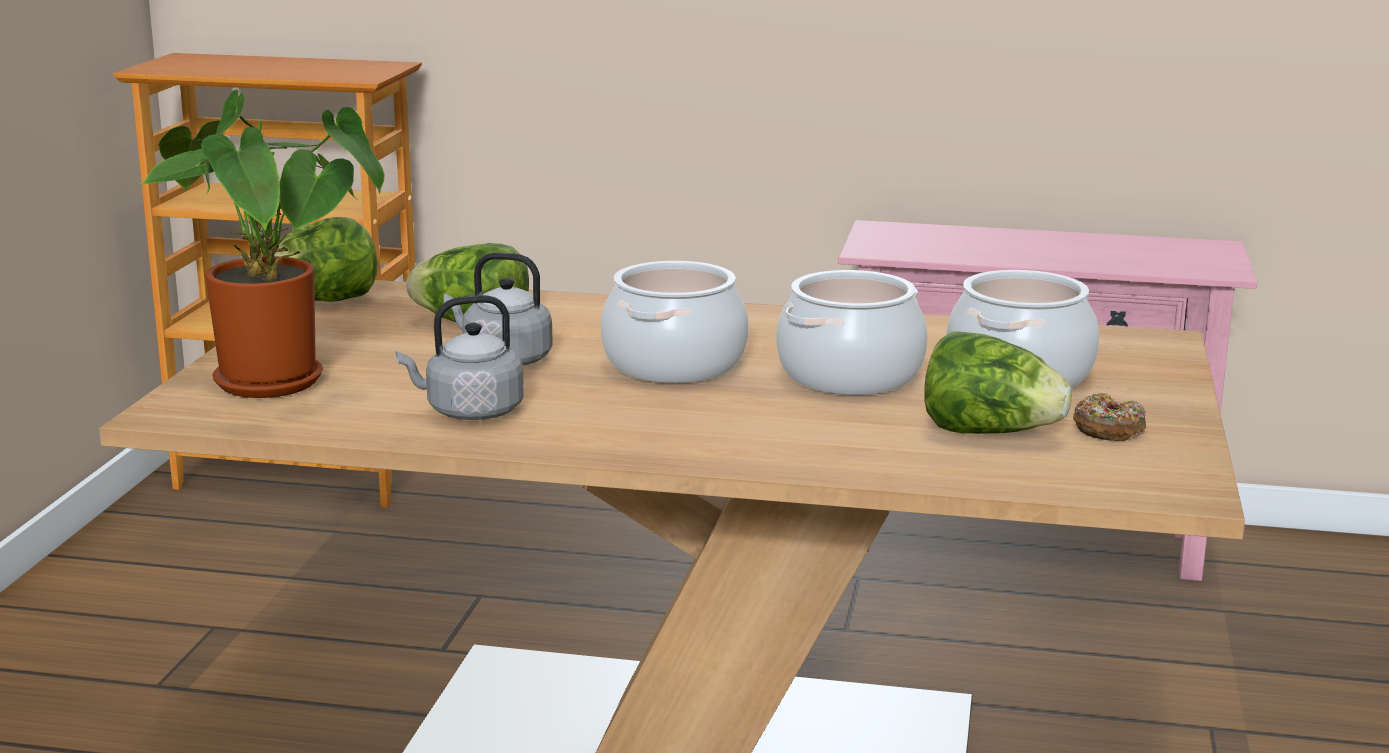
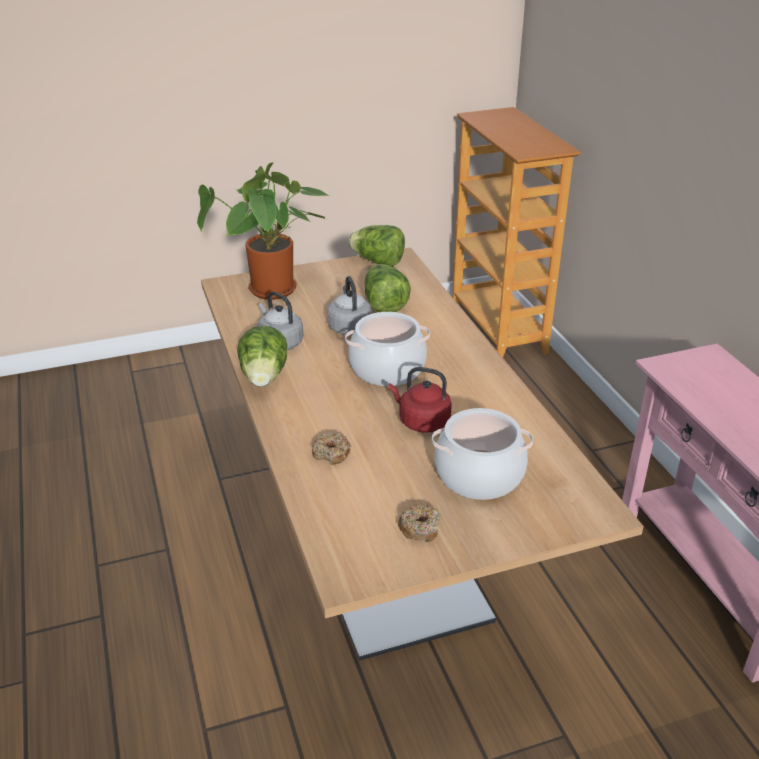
camera: 60 degrees right, 15 degrees up
(850, 376) = (421, 421): cooking pot -> red kettle
(866, 442) = (331, 454): none -> donut
(989, 433) = (377, 488): lettuce -> lettuce (264, 378)

